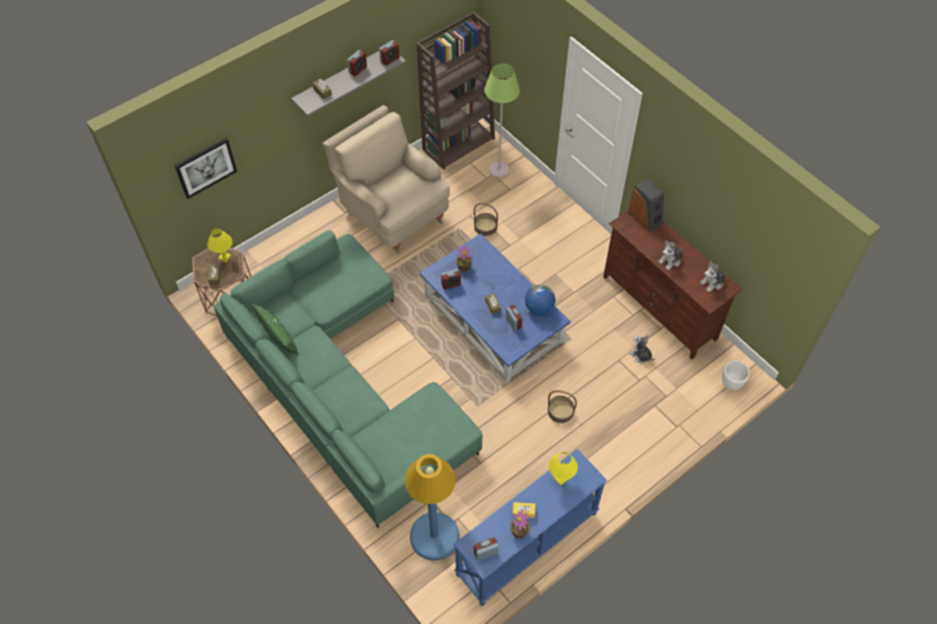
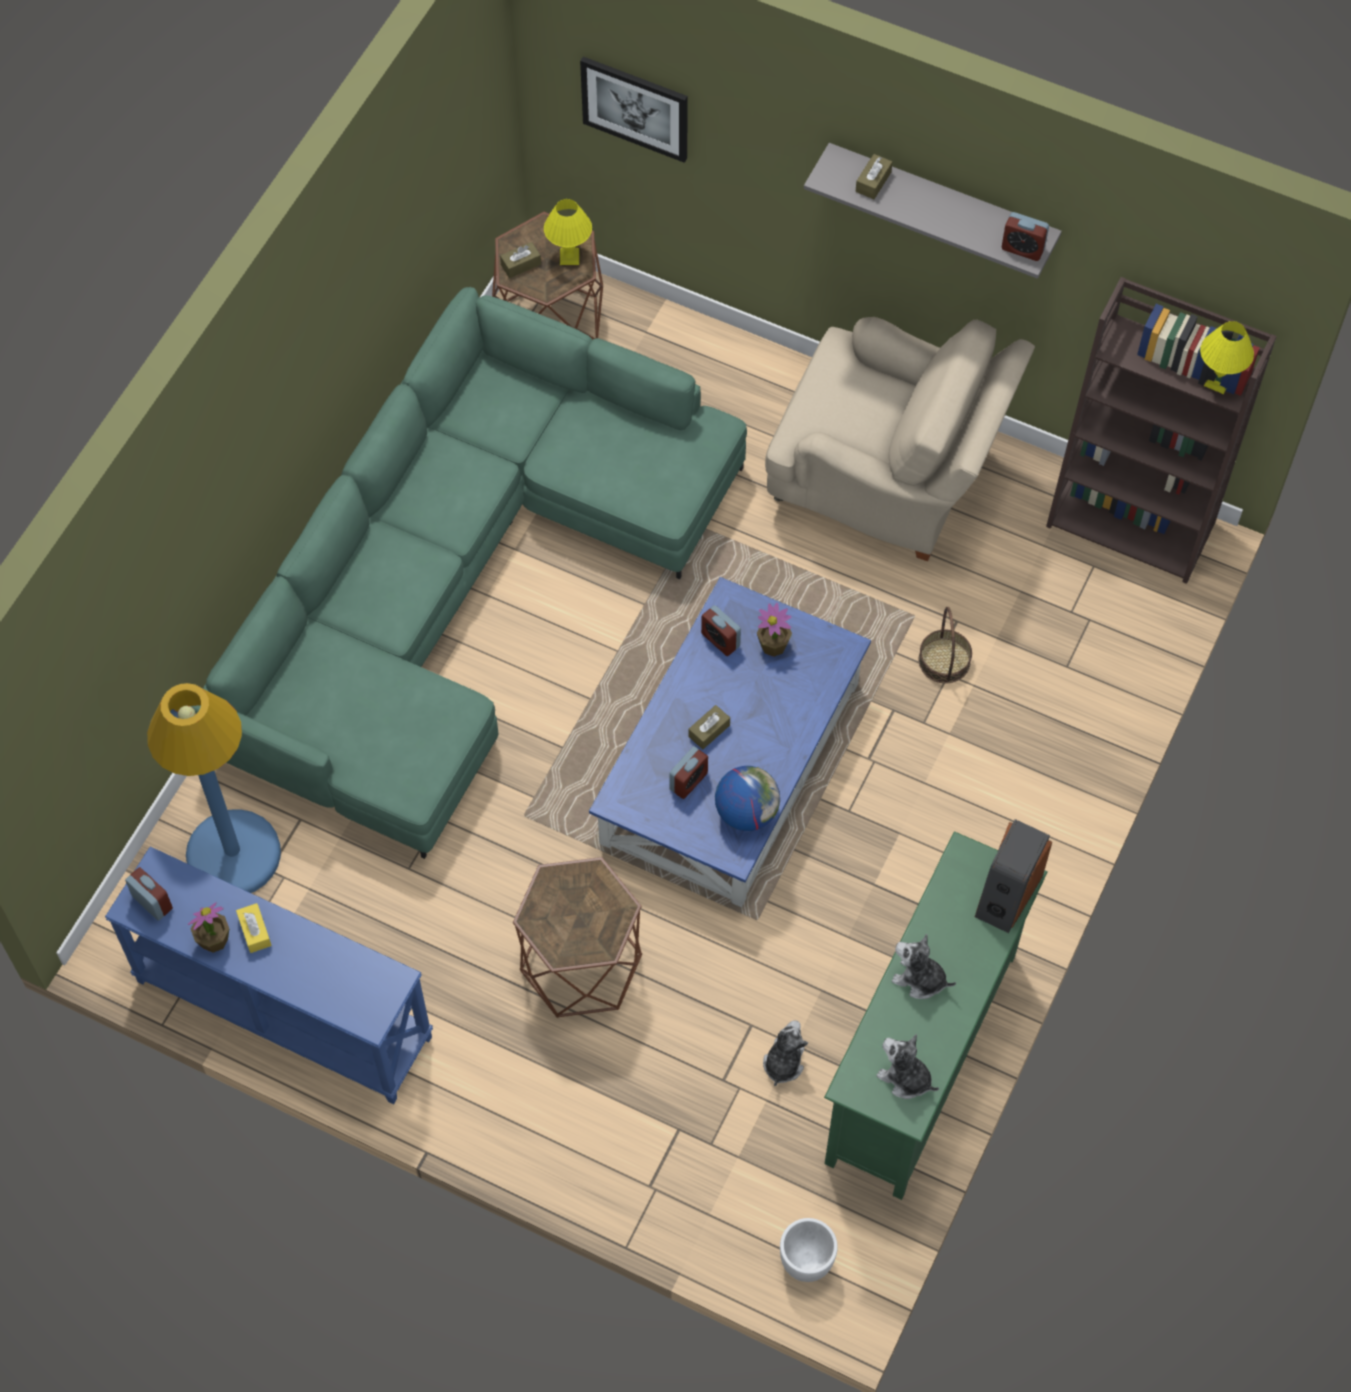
camera: 65 degrees right, 5 degrees up
(278, 336) = (461, 419): green pillow -> none
(358, 70) = (963, 211): alarm clock -> none
(391, 212) = (886, 484): beige armchair -> beige armchair turned 90 degrees clockwise
(499, 170) = (1107, 625): green floor lamp -> none
(560, 411) = (581, 962): basket -> brown side table
(560, 478) = (346, 967): yellow table lamp -> yellow table lamp (1217, 382)
(660, 307) = (922, 1059): brown tv stand -> green tv stand

